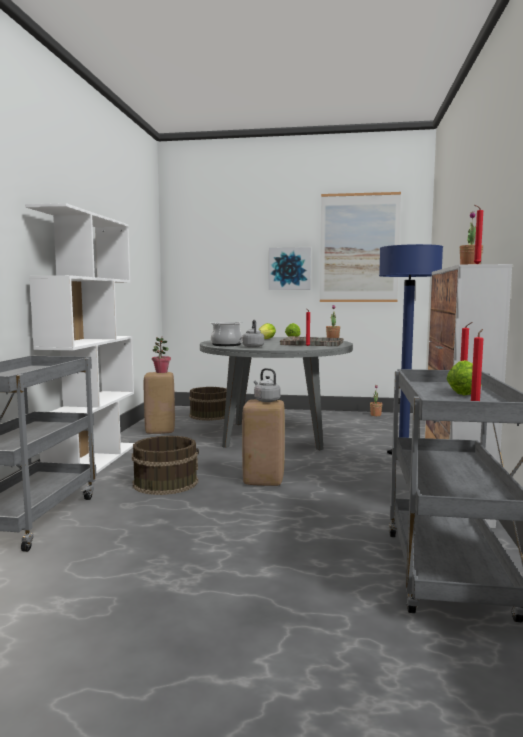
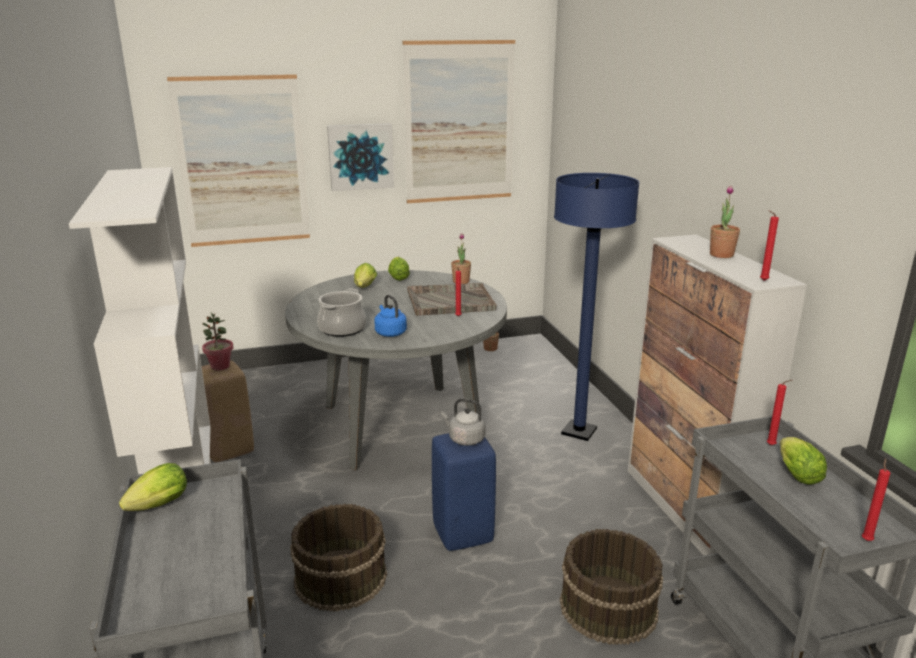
camera: 25 degrees left, 15 degrees up
(32, 368) = (156, 507): none -> lettuce
(209, 415) = (270, 393): brown bucket -> brown bucket (607, 608)
(216, 269) = (242, 162): none -> picture
(253, 347) = (390, 332): grey kettle -> blue kettle
(263, 481) = (462, 535): beige stool -> blue stool

